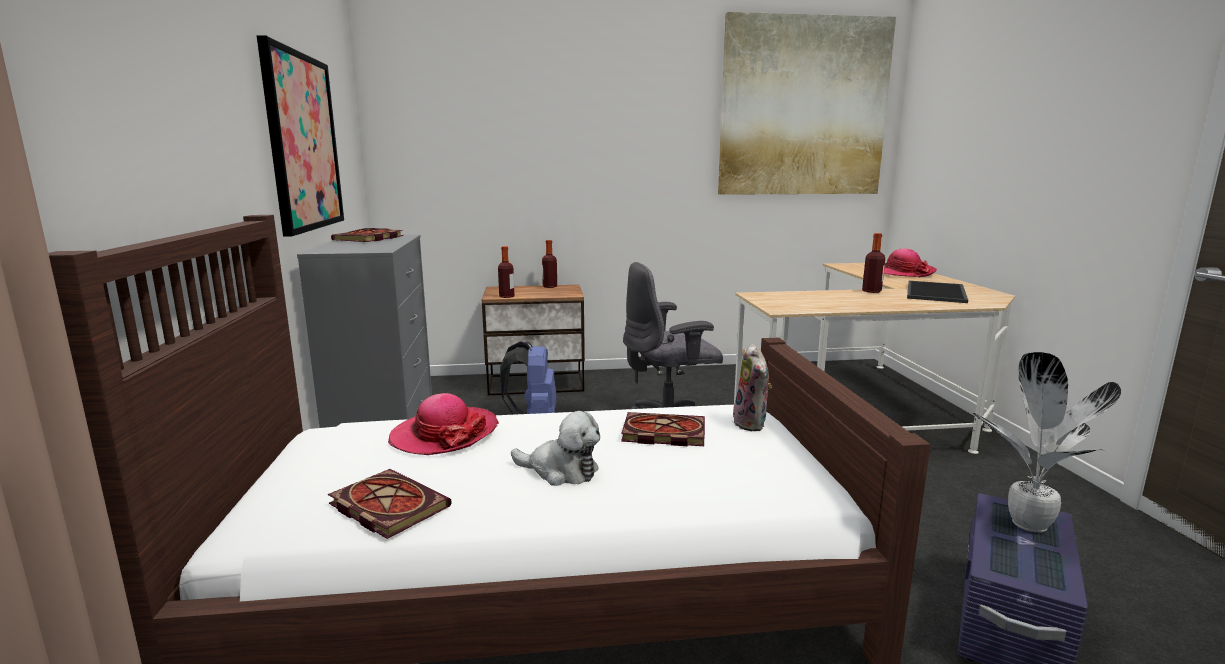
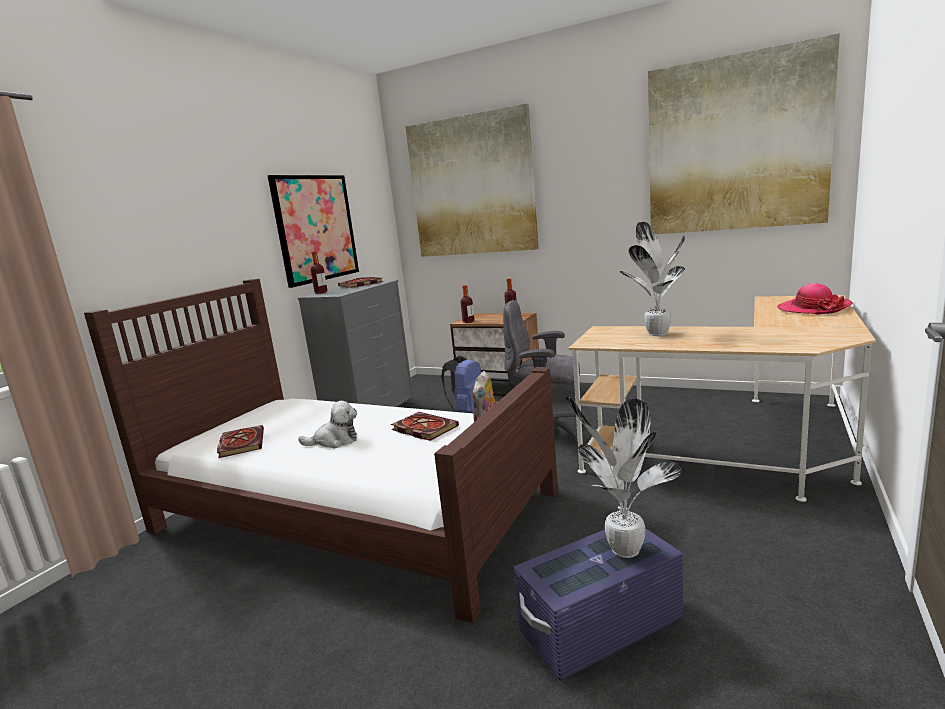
camera: 35 degrees right, 0 degrees up
(444, 434) = (318, 411): hat -> none
(494, 114) = (472, 186): none -> picture
(561, 471) = (334, 441): plush toy -> plush toy turned 60 degrees counterclockwise
(825, 297) = (656, 333): none -> potted plant
(871, 291) = (718, 329): bottle -> bottle (321, 292)
(937, 292) = (786, 333): tray -> none

